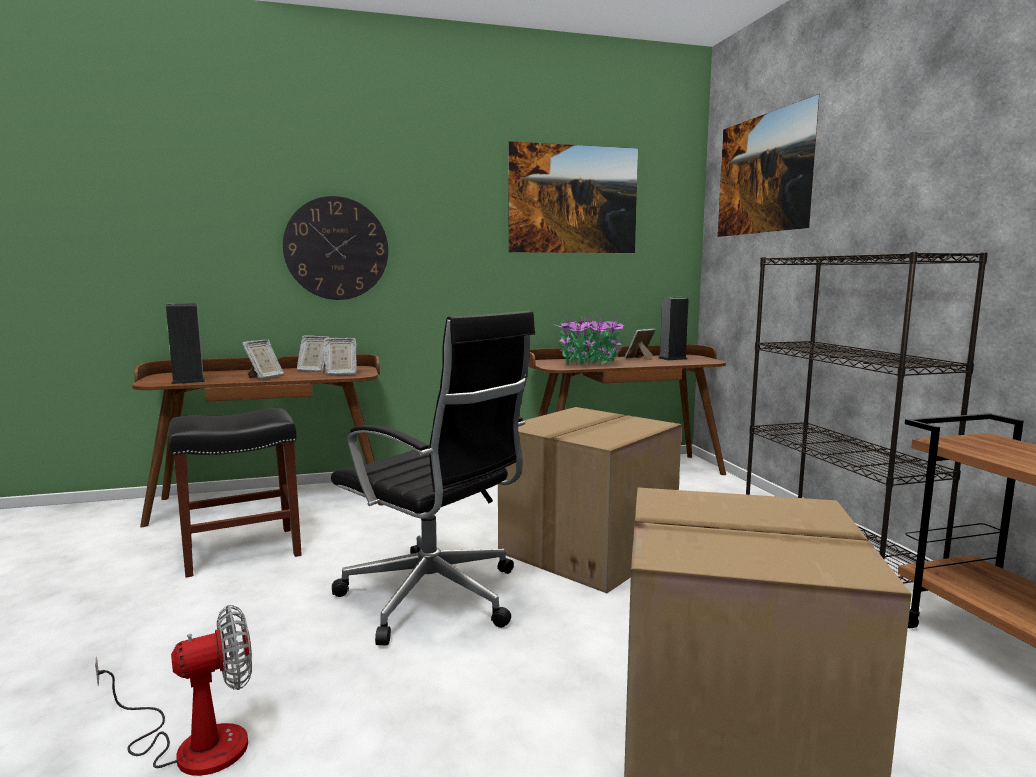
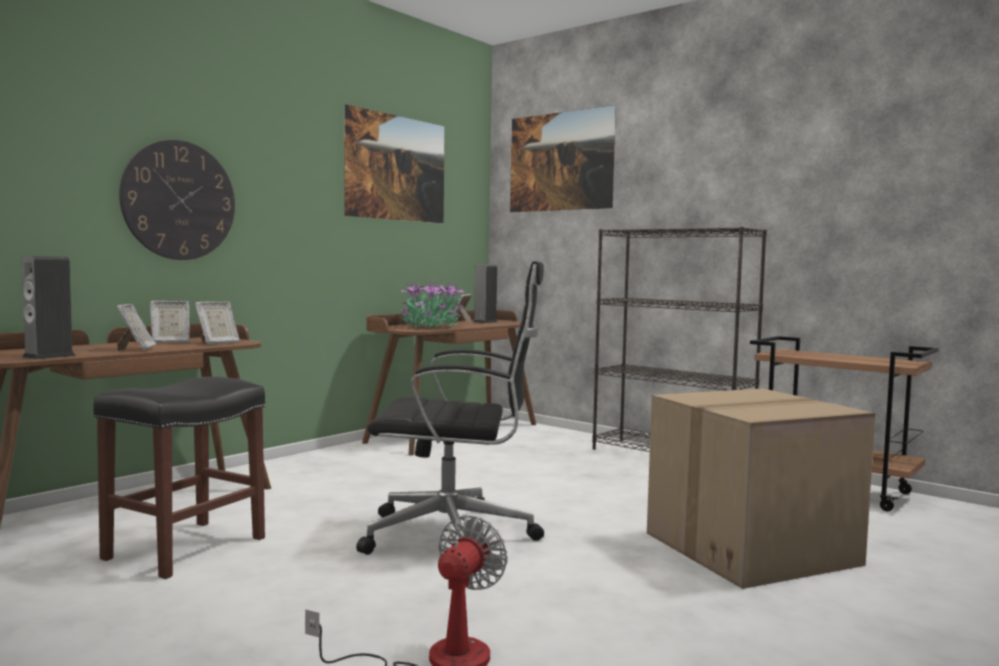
camera: 35 degrees left, 5 degrees down
(588, 551) = (518, 486): cardboard box -> none

